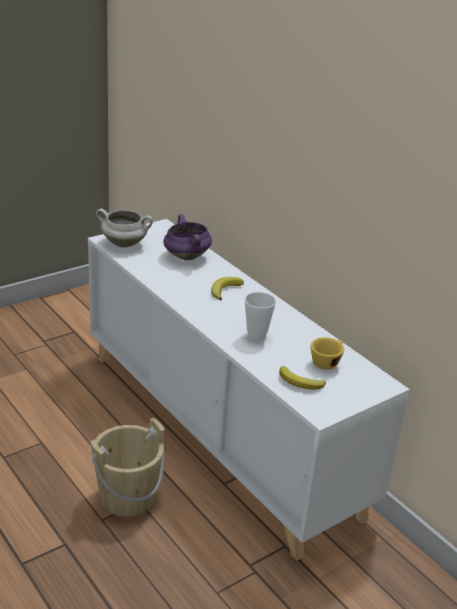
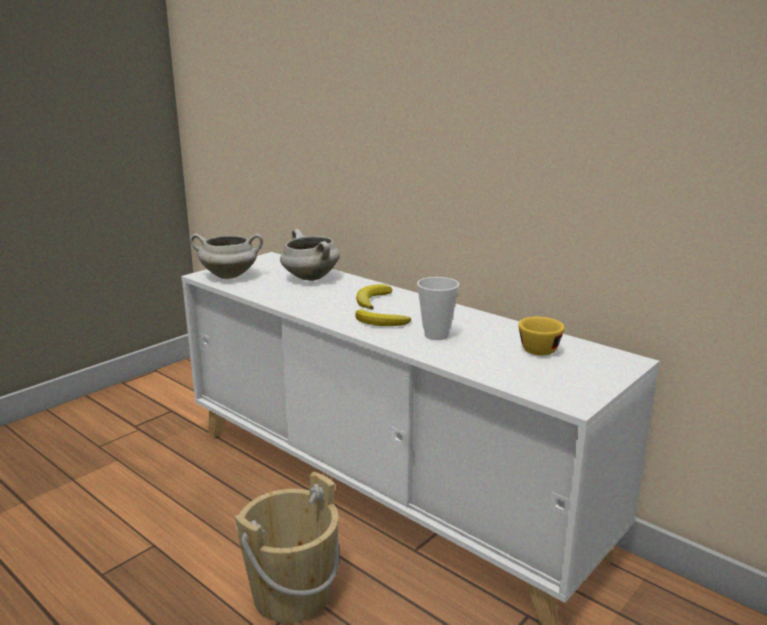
camera: 10 degrees left, 10 degrees down
(186, 256) = (309, 278): purple cooking pot -> white cooking pot
(300, 382) = (523, 373): banana -> banana (382, 323)

